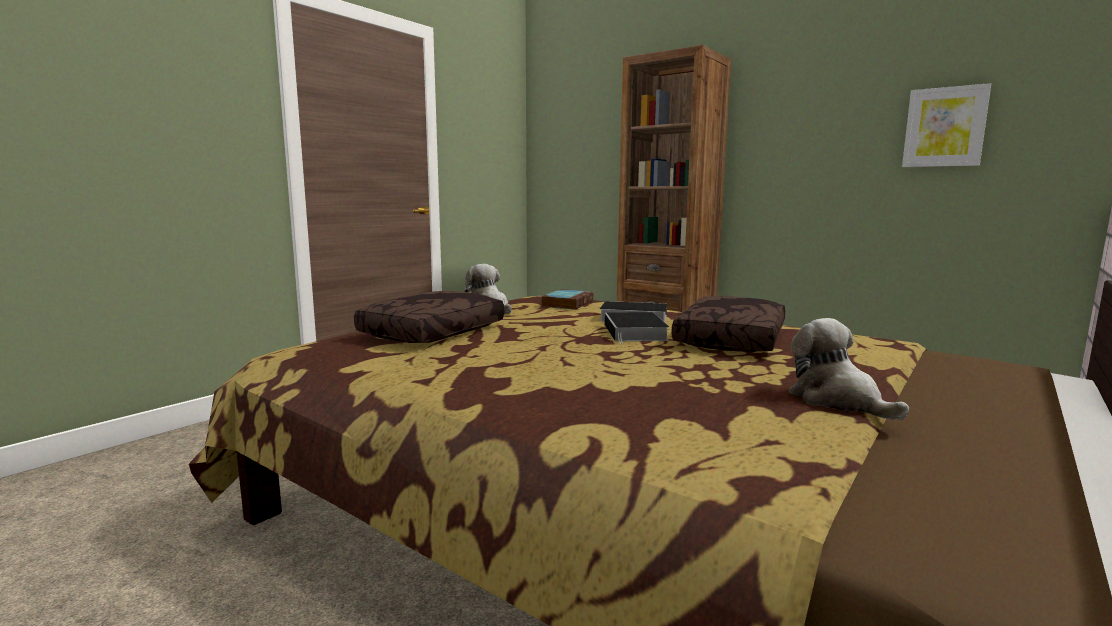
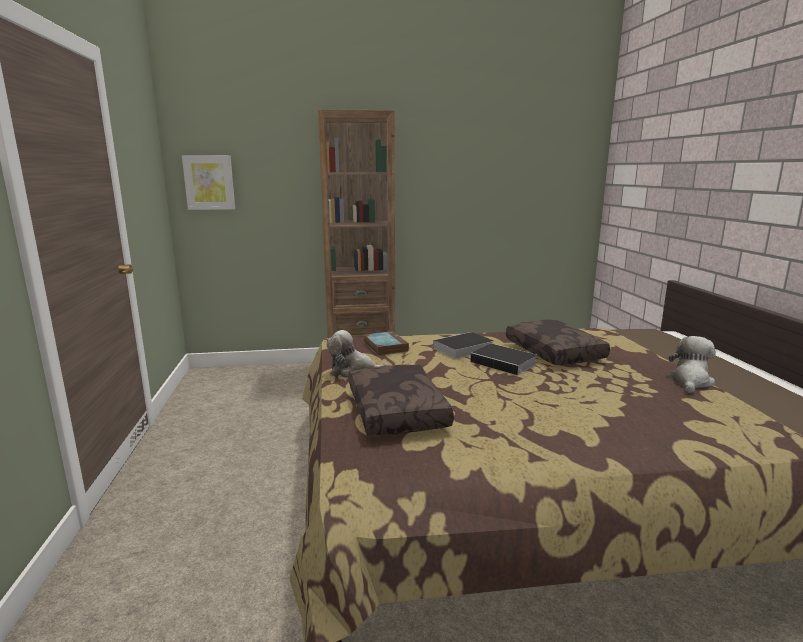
camera: 45 degrees left, 5 degrees up
(838, 401) = (690, 381): plush toy -> plush toy turned 105 degrees clockwise
(944, 127) = (527, 180): picture -> picture (209, 182)

